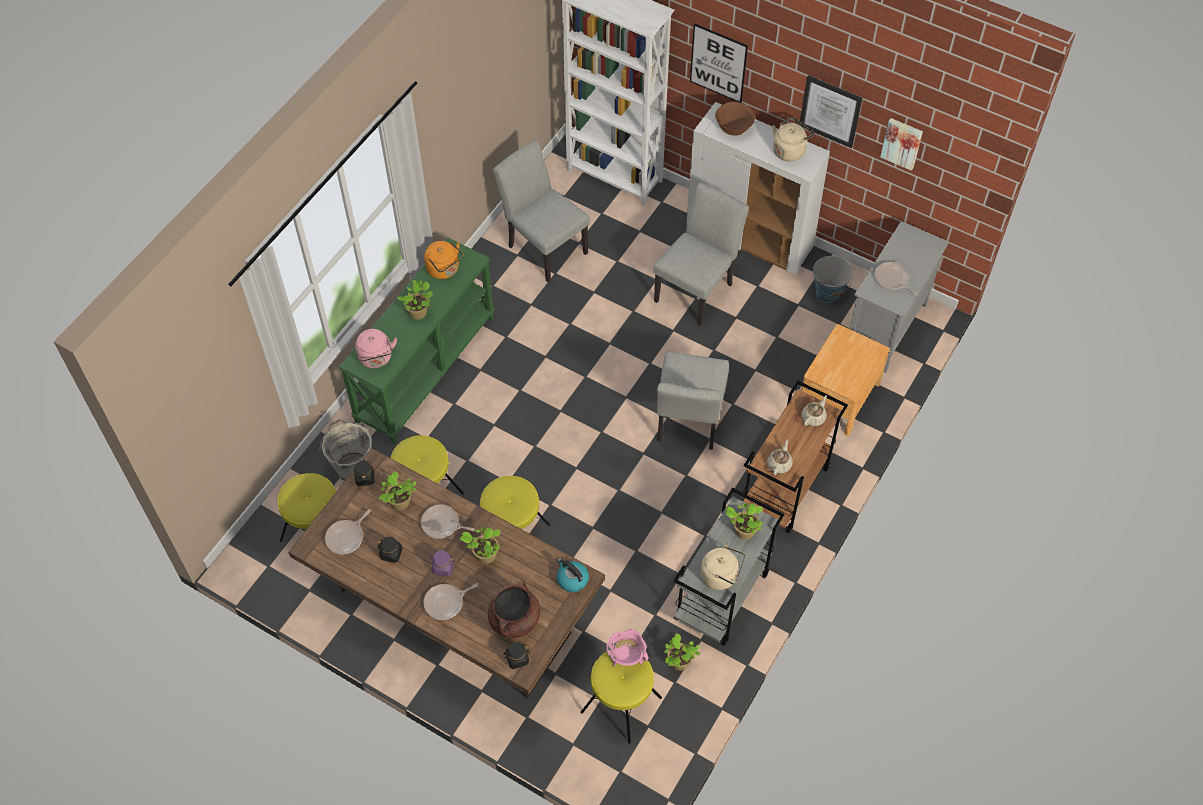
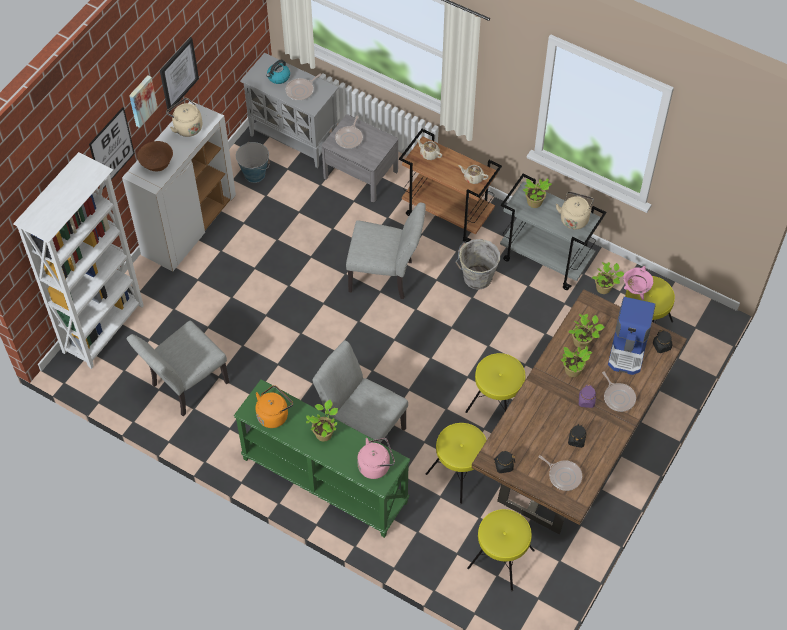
camera: 90 degrees left, 0 degrees up
(352, 467) = (432, 535): grey bucket -> grey bucket (476, 278)
(400, 503) = (528, 437): potted plant -> potted plant (582, 342)
(442, 524) = (546, 403): frying pan -> frying pan (349, 138)
(514, 620) = (628, 348): brown cooking pot -> coffee machine
(572, 579) = (589, 310): kettle -> kettle (278, 77)
(697, 289) = (244, 266): grey chair -> grey chair (361, 429)
(838, 397) = (360, 174): brown nightstand -> grey nightstand
(902, 142) = (218, 32): picture -> picture (141, 100)

